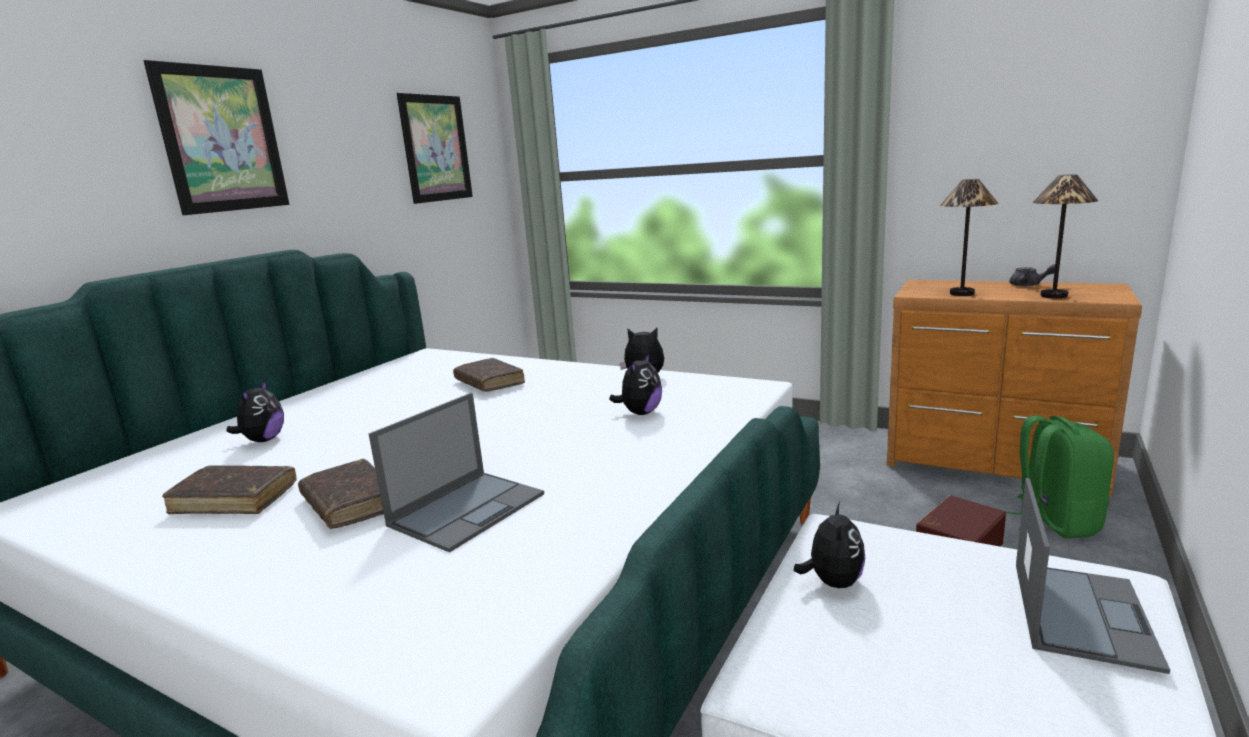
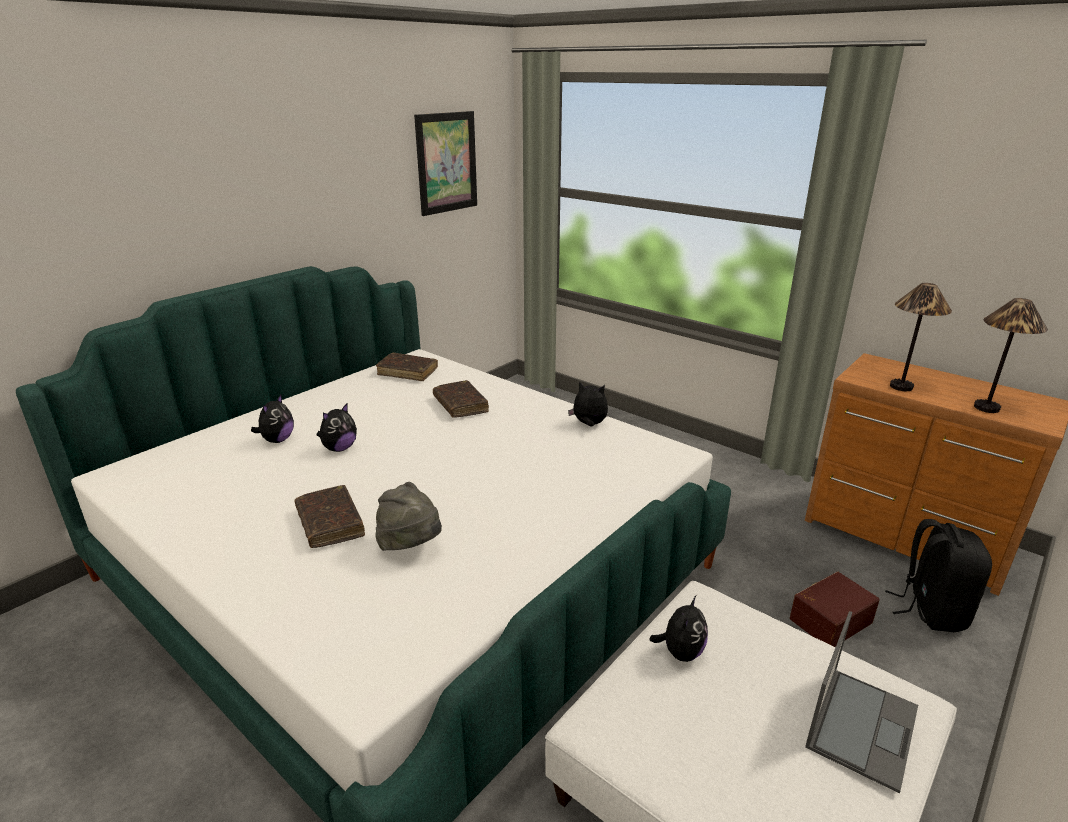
camera: 10 degrees right, 10 degrees up
(222, 139) = (260, 174): picture -> none
(235, 499) = (251, 501): brown book -> brown book (407, 372)
(468, 509) = (411, 547): laptop -> grey hat
(640, 413) = (571, 467): plush toy -> plush toy (339, 448)
(1029, 285) = (975, 386): grey teapot -> none
(1053, 521) = (930, 610): green backpack -> black backpack

